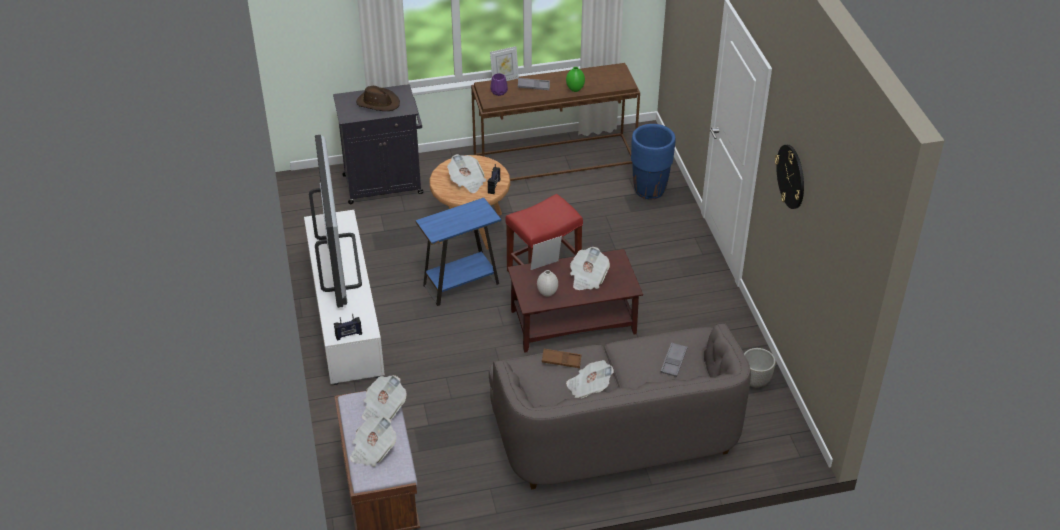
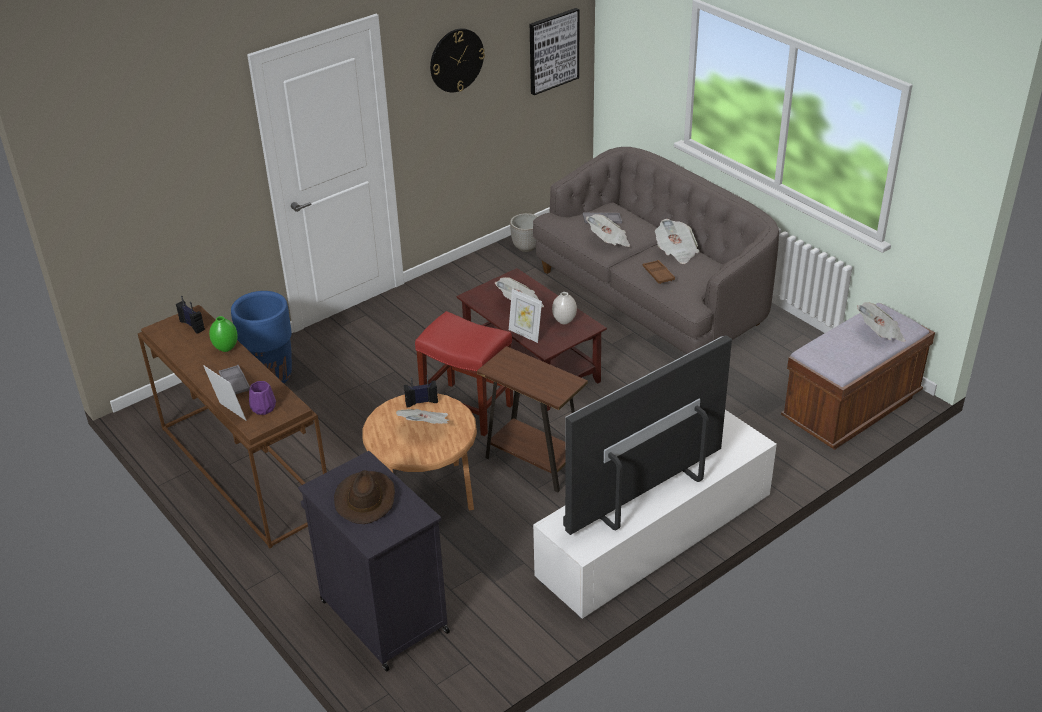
camera: 115 degrees left, 5 degrees down
(348, 335) = (744, 433): radio -> radio (192, 325)
(383, 408) = (828, 346): newspaper -> newspaper (608, 241)
(461, 284) = (533, 462): blue side table -> brown side table
(836, 281) = (553, 51): none -> picture

